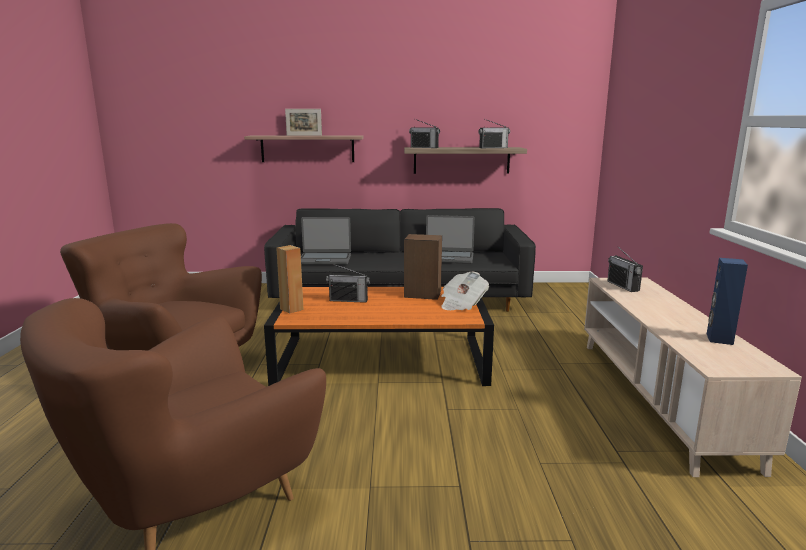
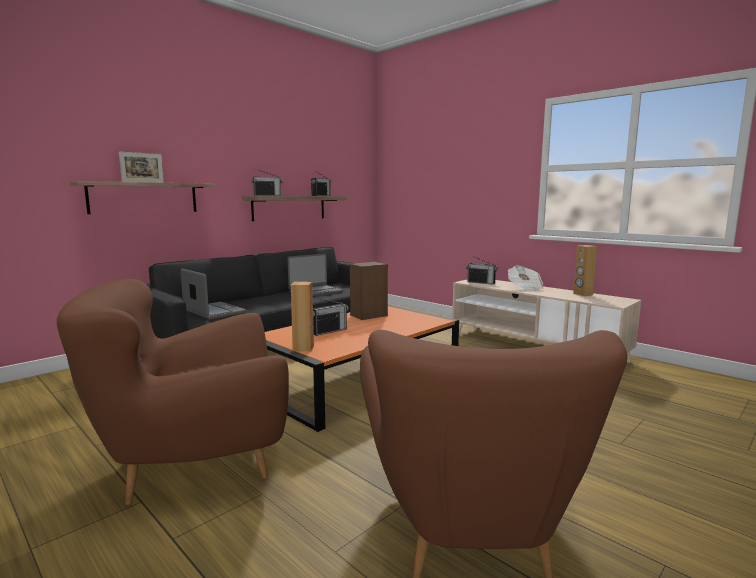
camera: 45 degrees left, 5 degrees down
(325, 260) = (214, 312): laptop -> laptop turned 90 degrees counterclockwise
(462, 304) = (410, 314): newspaper -> newspaper (524, 288)
(719, 339) = (582, 294): blue speaker -> brown speaker

